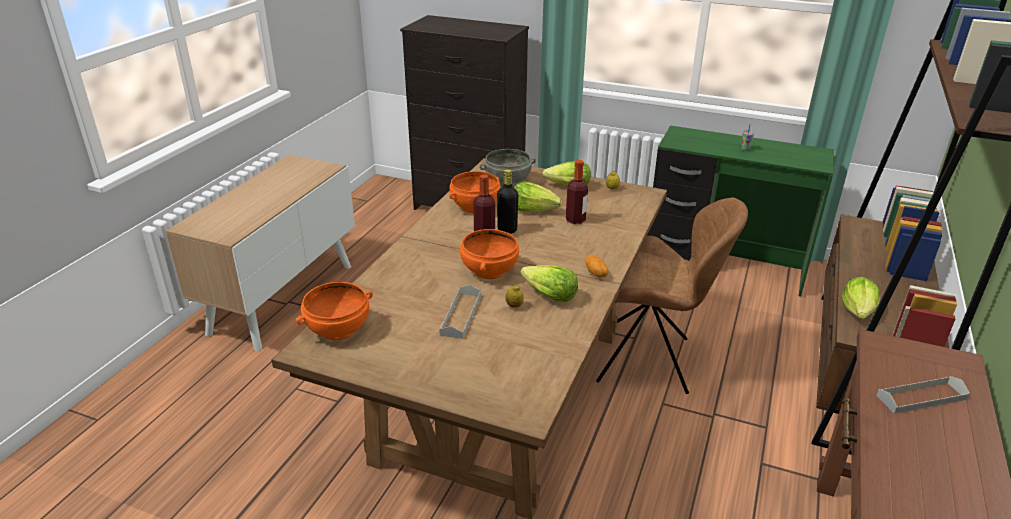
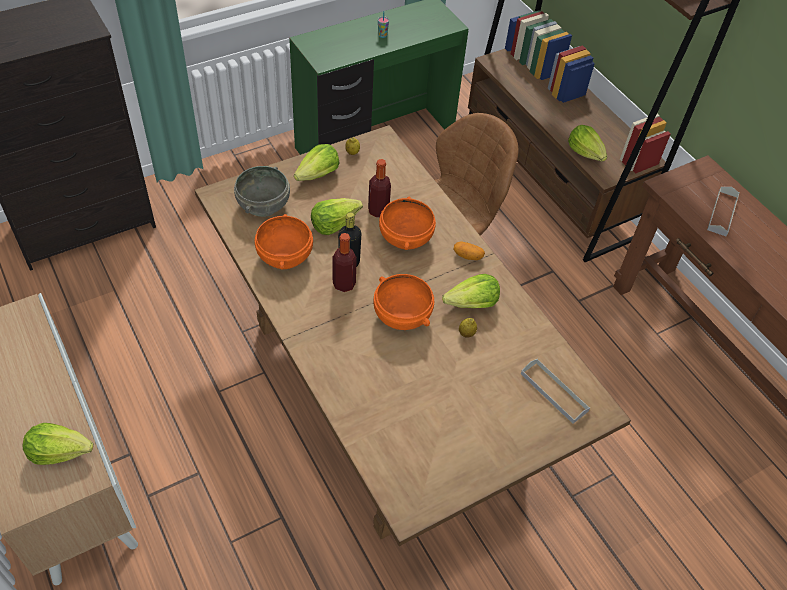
camera: 55 degrees left, 20 degrees up
(239, 220) = (60, 451): none -> lettuce
(338, 328) = (395, 469): orange bowl -> orange bowl (405, 238)
(461, 315) = (449, 375): grey tray -> grey tray (554, 392)

